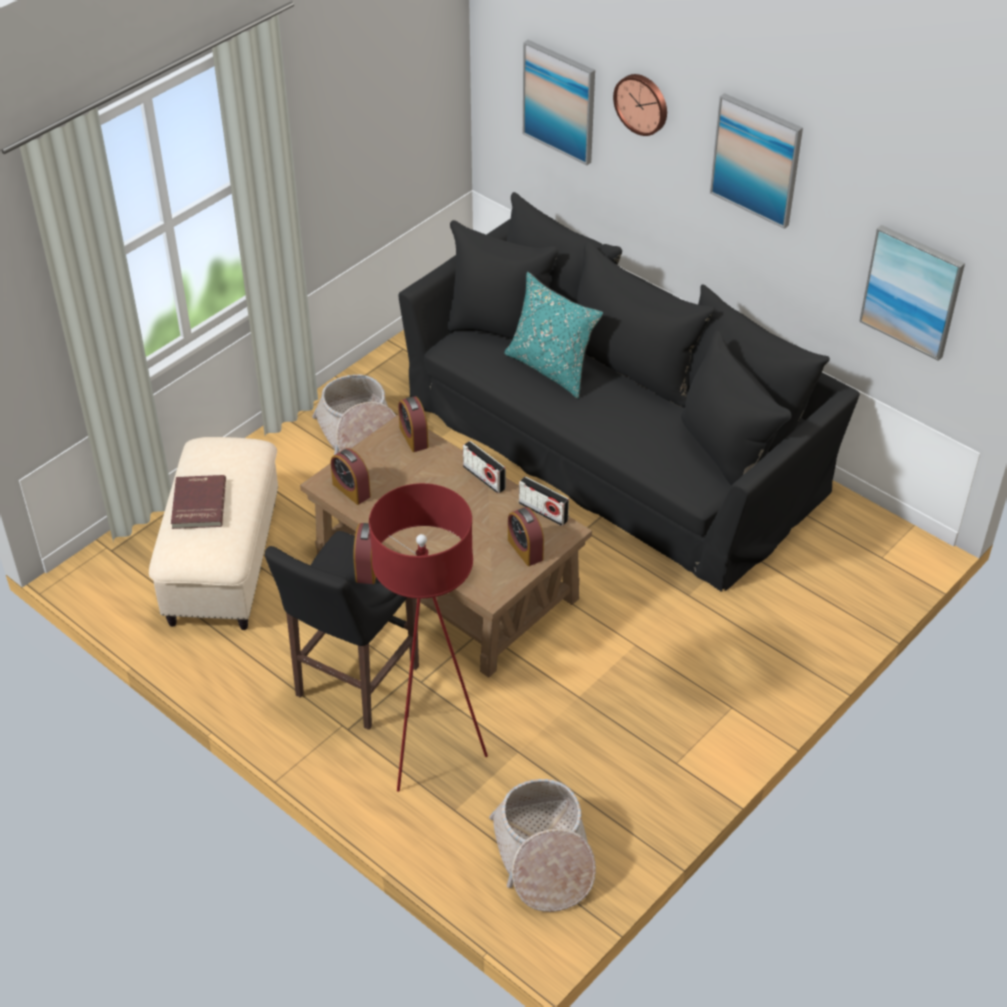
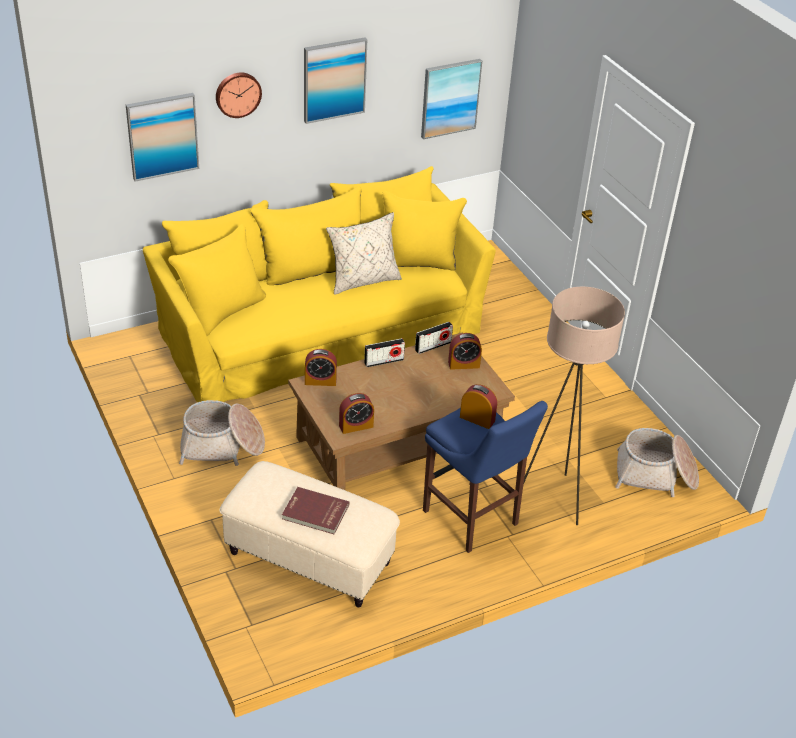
camera: 70 degrees left, 5 degrees down
(353, 685) = (473, 520): black stool -> blue stool
(431, 754) = (552, 500): red floor lamp -> beige floor lamp
(551, 368) = (288, 302): turquoise pillow -> none
(615, 445) = (321, 330): black sofa -> yellow sofa
(642, 415) = (363, 280): none -> beige pillow

